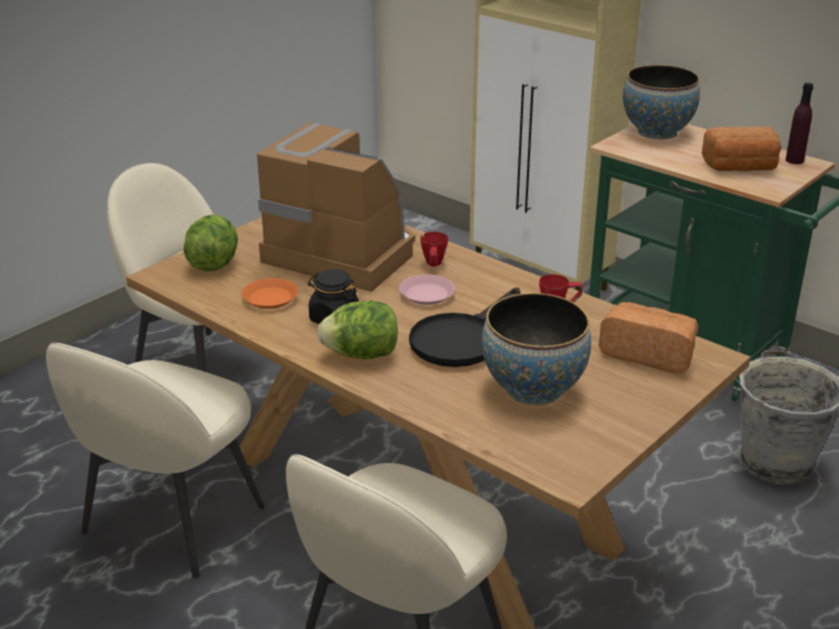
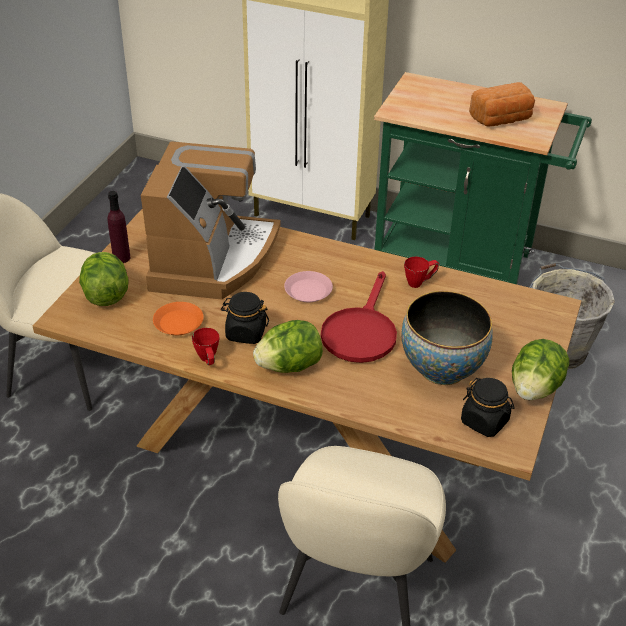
camera: 20 degrees left, 10 degrees up
(170, 523) = (112, 525): beige chair -> none
(342, 252) = (212, 259): coffee machine -> coffee machine turned 90 degrees clockwise
(433, 266) = (298, 259): red mug -> red mug (208, 361)
(461, 339) = (360, 331): black frying pan -> red frying pan
(553, 447) = (485, 421): none -> black jar
(635, 429) = (534, 388): none -> lettuce
(648, 354) = (509, 314): bread -> none
(657, 132) = (419, 91): bowl -> none
(794, 160) = (537, 105): purple bottle -> purple bottle (121, 258)

